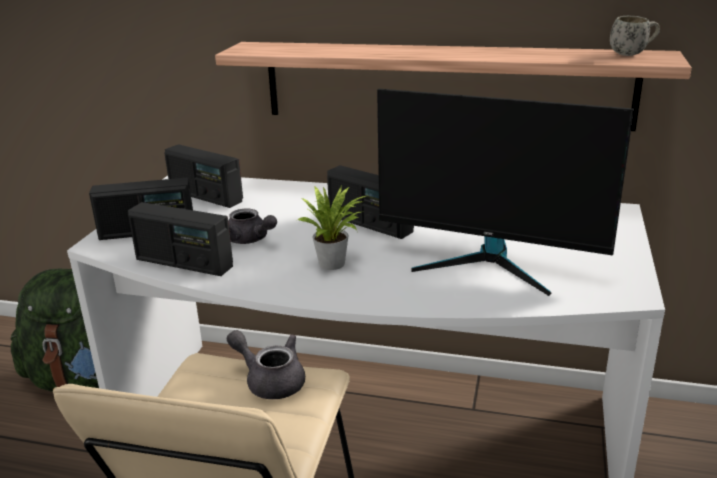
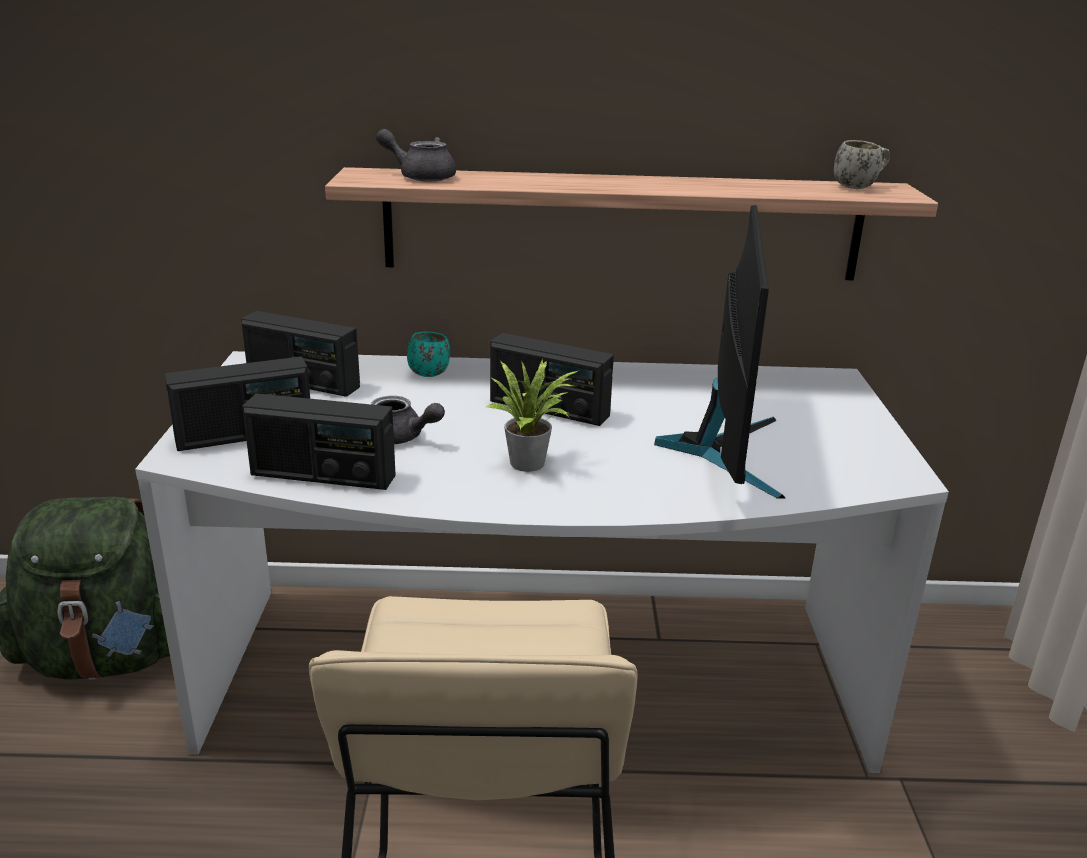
camera: 15 degrees left, 0 degrees up
(270, 380) = (513, 623): grey teapot -> grey teapot (421, 176)
(296, 192) = (427, 371): none -> turquoise mug
(489, 263) = (724, 450): monitor -> monitor turned 90 degrees counterclockwise

